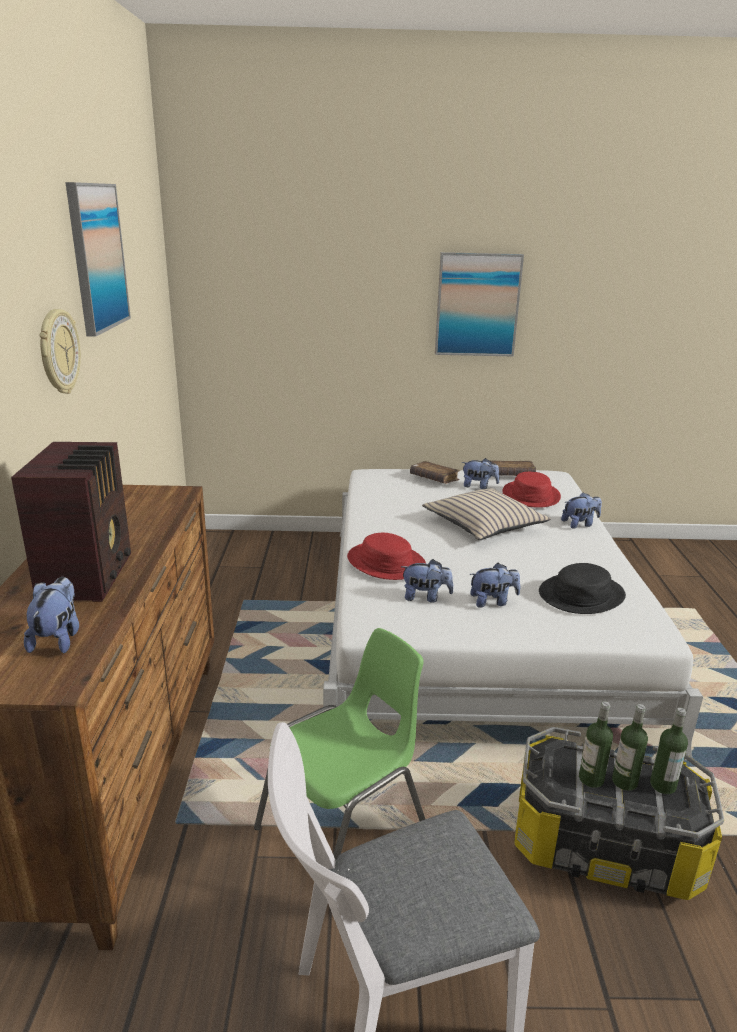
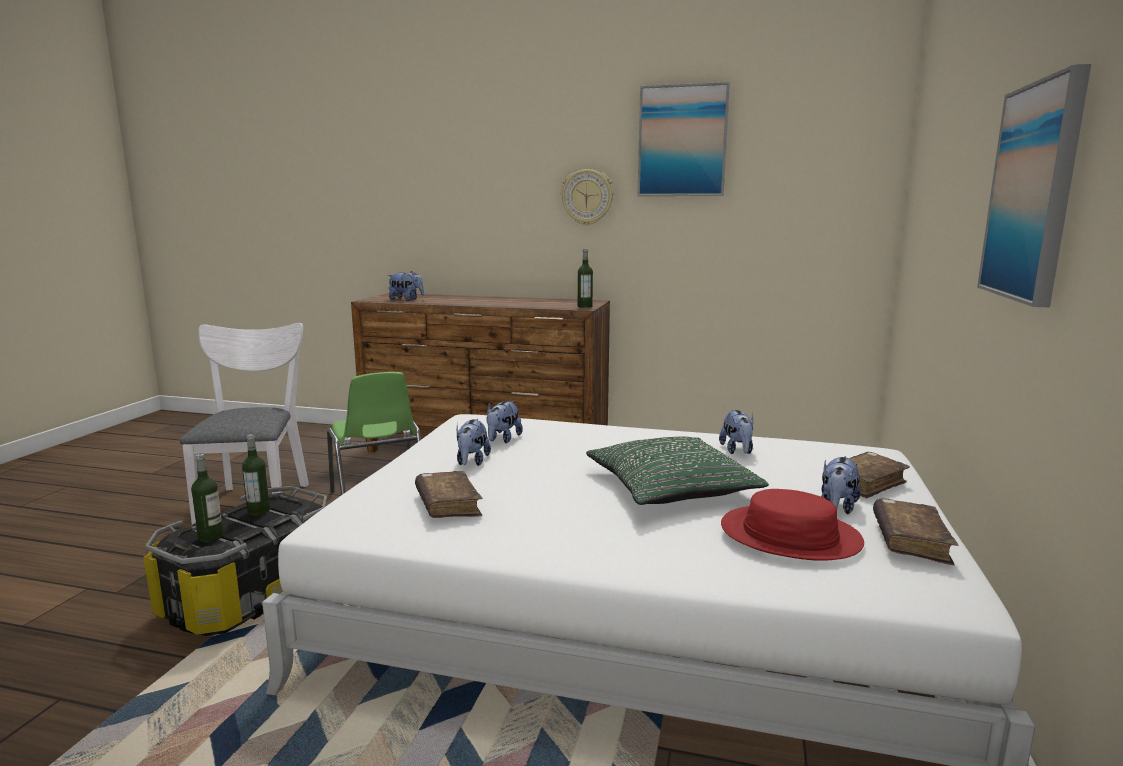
camera: 105 degrees right, 10 degrees down
(89, 575) = (466, 300): radio -> none
(386, 562) = (579, 431): red hat -> none
(484, 524) = (671, 487): beige pillow -> green pillow
(580, 524) = (670, 562): plush toy -> plush toy (737, 451)
(581, 594) = (448, 505): black hat -> brown book
(624, 782) = (237, 523): bottle -> bottle (585, 306)

